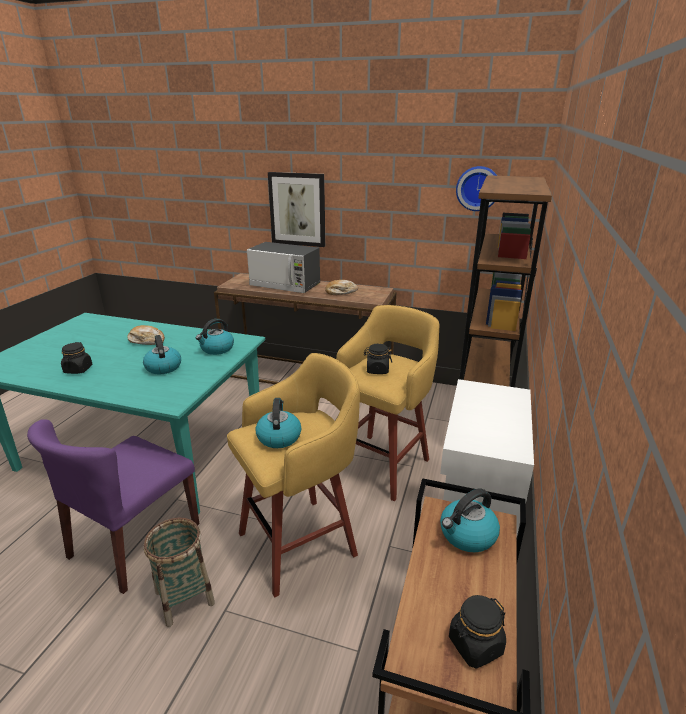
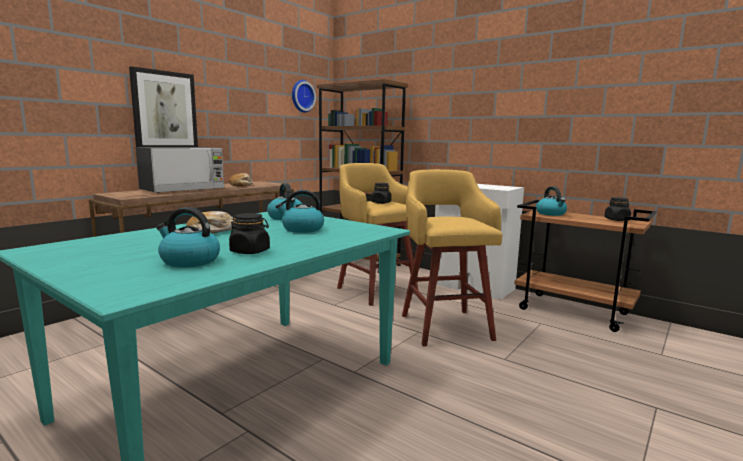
camera: 70 degrees left, 15 degrees down
(135, 541) = (406, 397): purple chair -> none
(184, 598) = (489, 374): basket -> none
(278, 437) = (456, 220): kettle -> kettle (189, 261)

